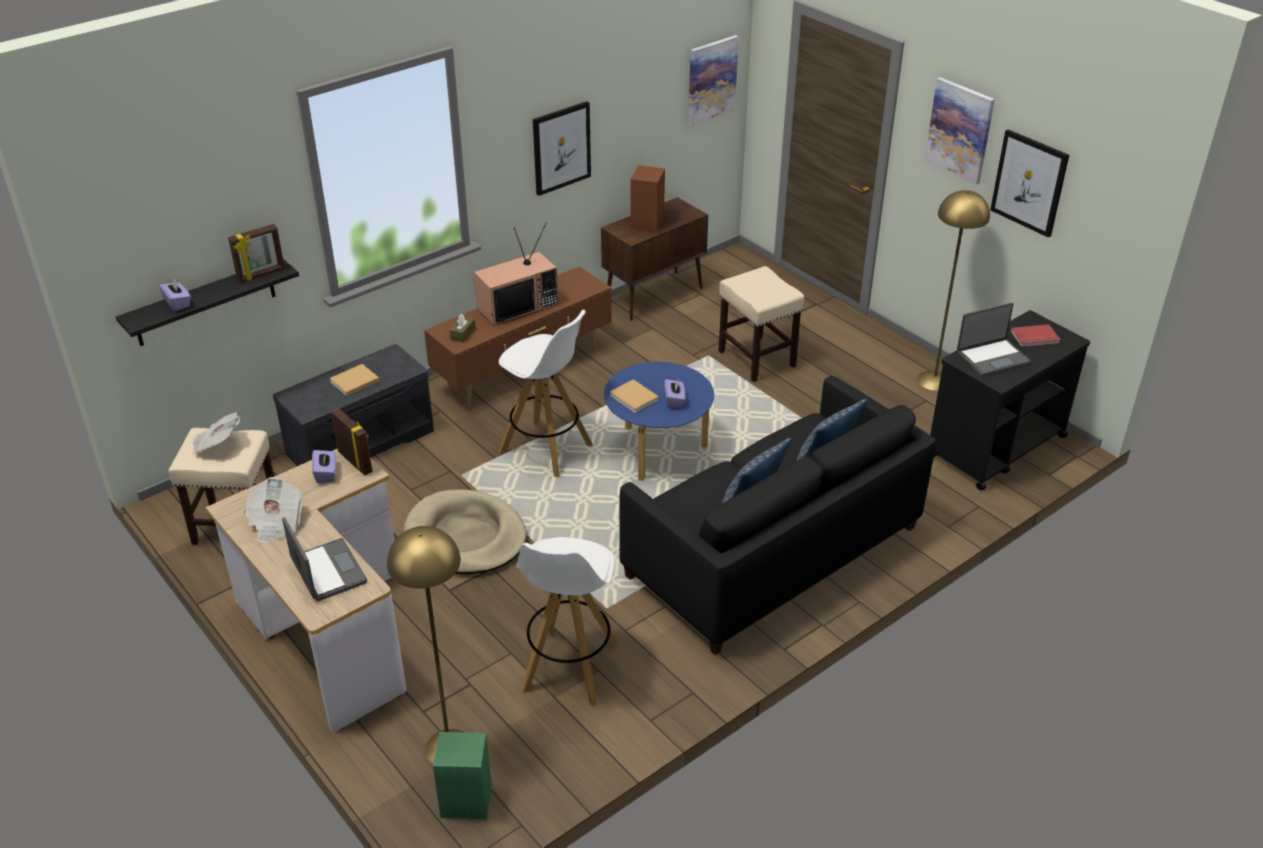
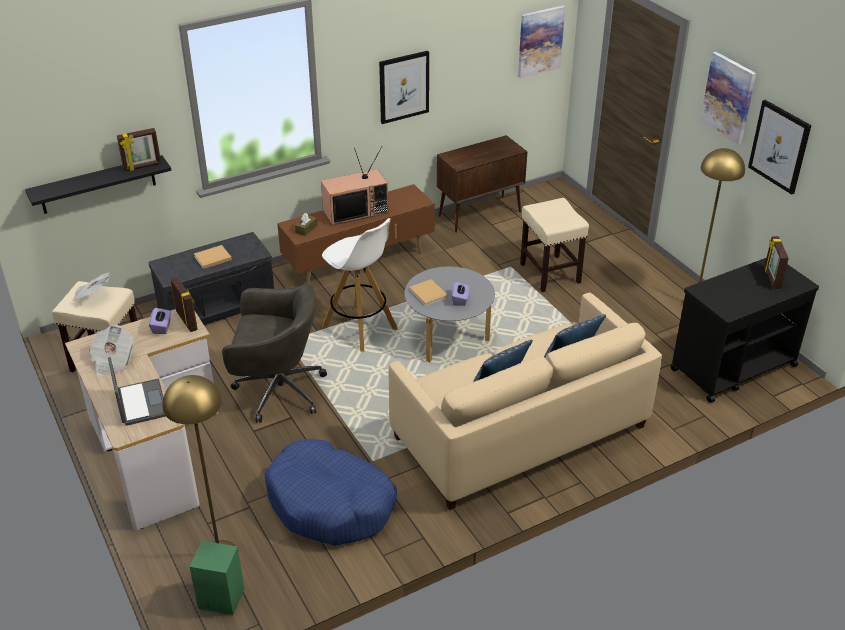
camera: 10 degrees right, 0 degrees up
(178, 303) = (73, 183): purple tissue box -> none
(465, 537) = (277, 391): beige dog bed -> grey office chair
(569, 667) = (330, 504): white stool -> blue dog bed
(647, 222) = (475, 153): brown speaker -> none
(657, 451) = (448, 339): blue coffee table -> grey coffee table
(772, 552) = (519, 432): black sofa -> beige sofa
(992, 357) = (728, 291): laptop -> none
(1035, 338) = (771, 279): red book -> picture frame

